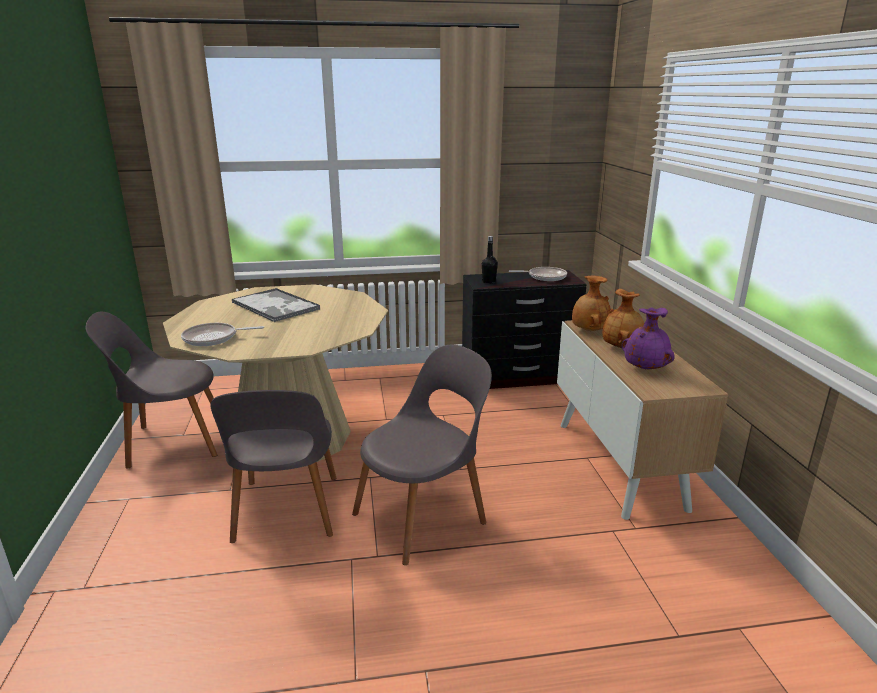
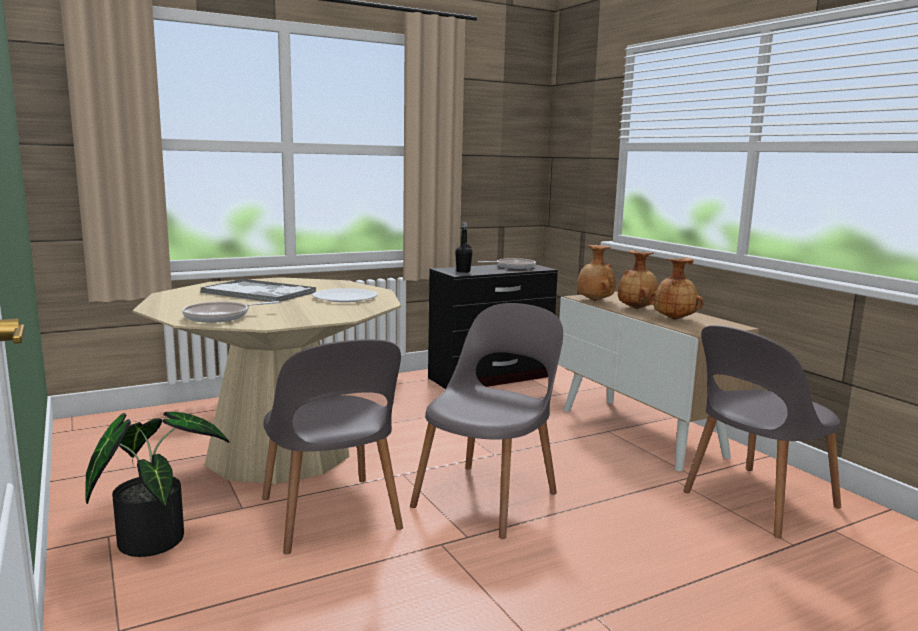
camera: 20 degrees left, 10 degrees down
(156, 506) = (154, 537): none -> potted plant
(172, 442) = (123, 475): grey chair -> grey chair (756, 501)
(336, 319) = (344, 297): none -> white plate
(645, 368) = (674, 319): purple vase -> brown vase

